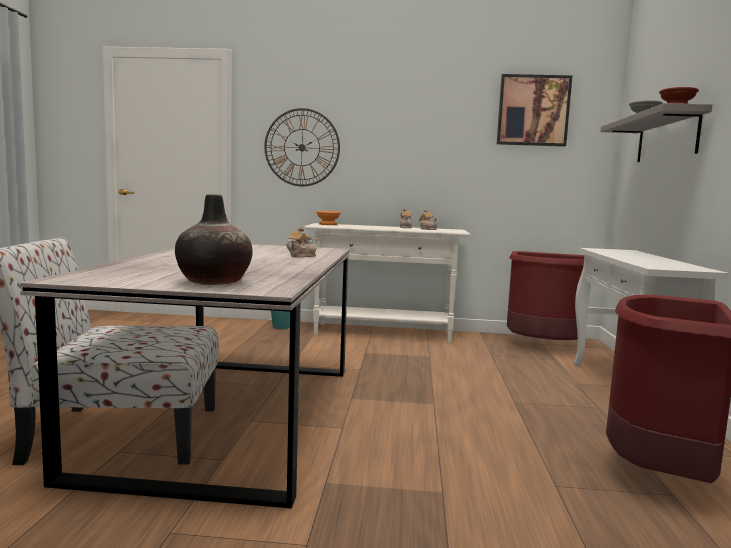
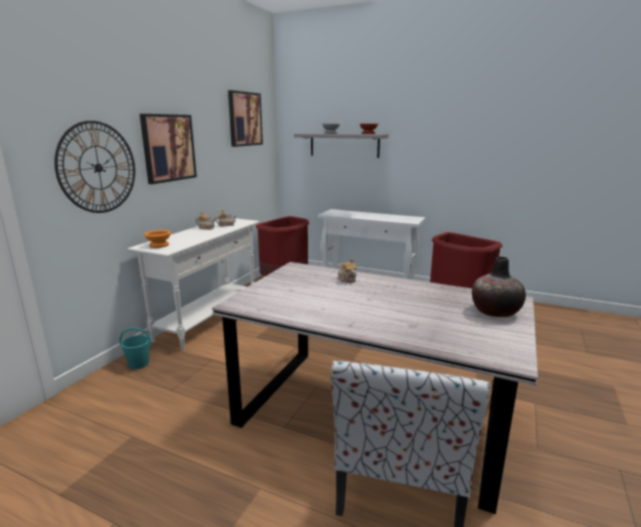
camera: 70 degrees left, 10 degrees up
(387, 137) = (168, 148): none -> picture

